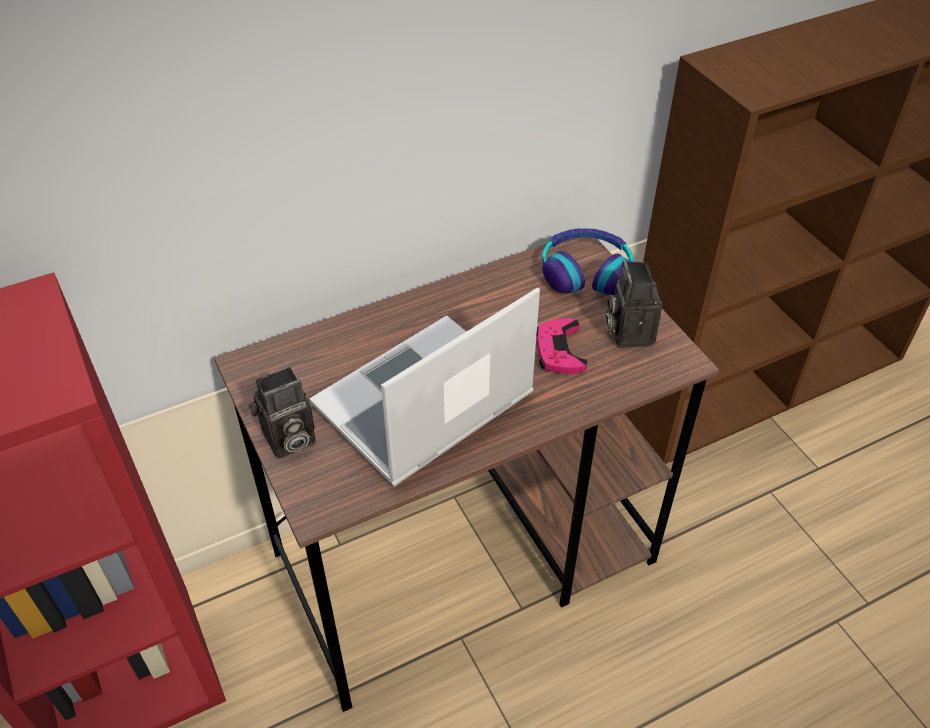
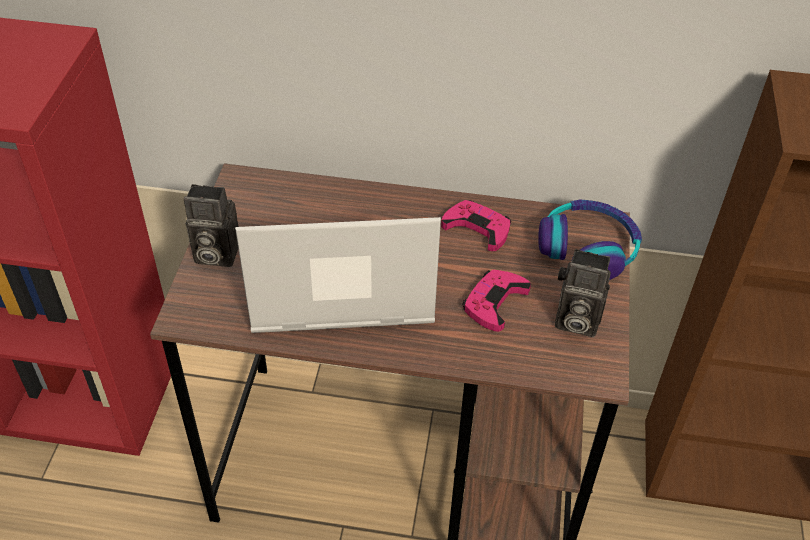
camera: 35 degrees right, 0 degrees up
(490, 299) = (477, 228): none -> pink game controller
(628, 331) = (574, 320): camera -> camera turned 105 degrees counterclockwise

